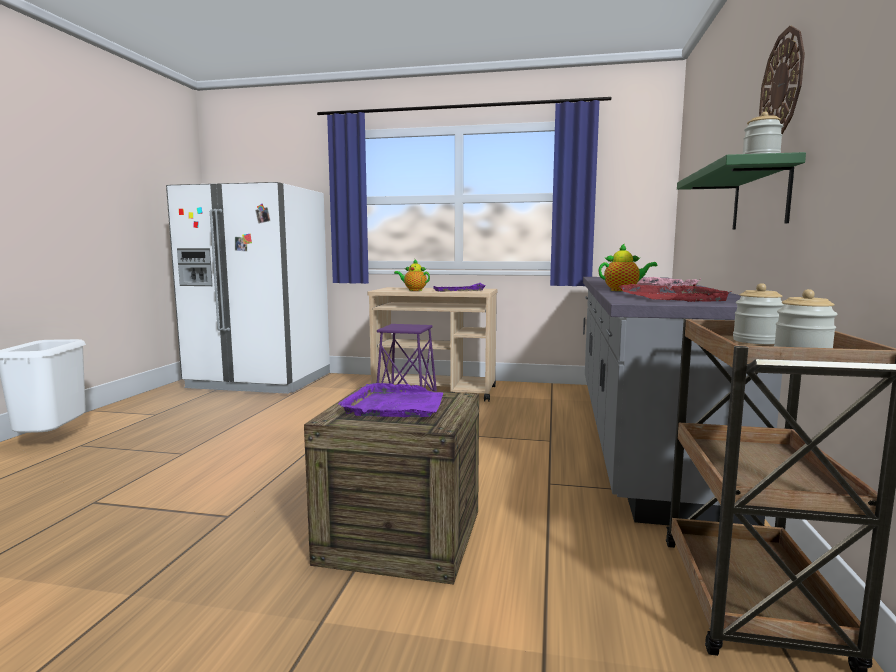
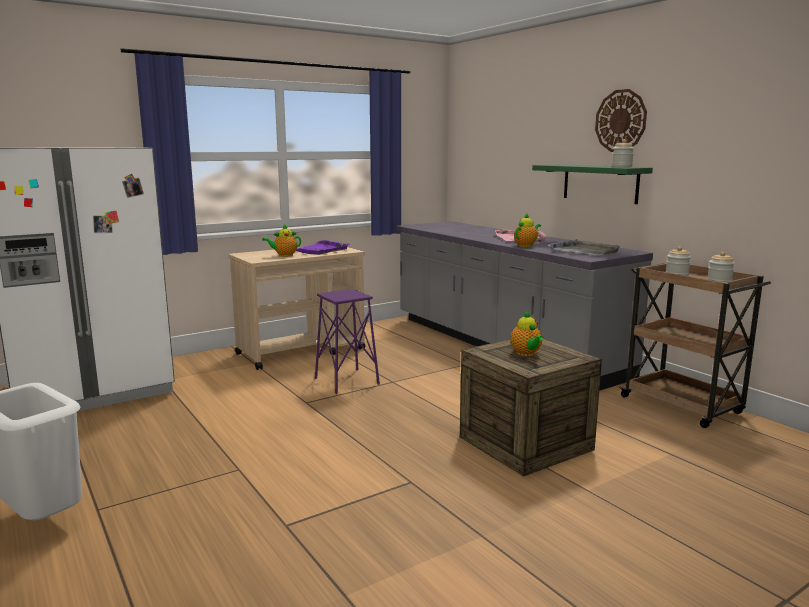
camera: 45 degrees left, 5 degrees up
(395, 406) = (526, 354): purple tray -> teapot
(673, 298) = (584, 251): red tray -> grey tray

